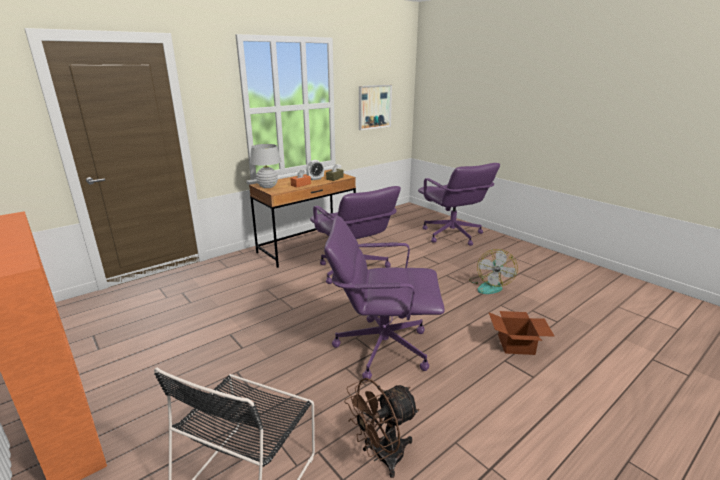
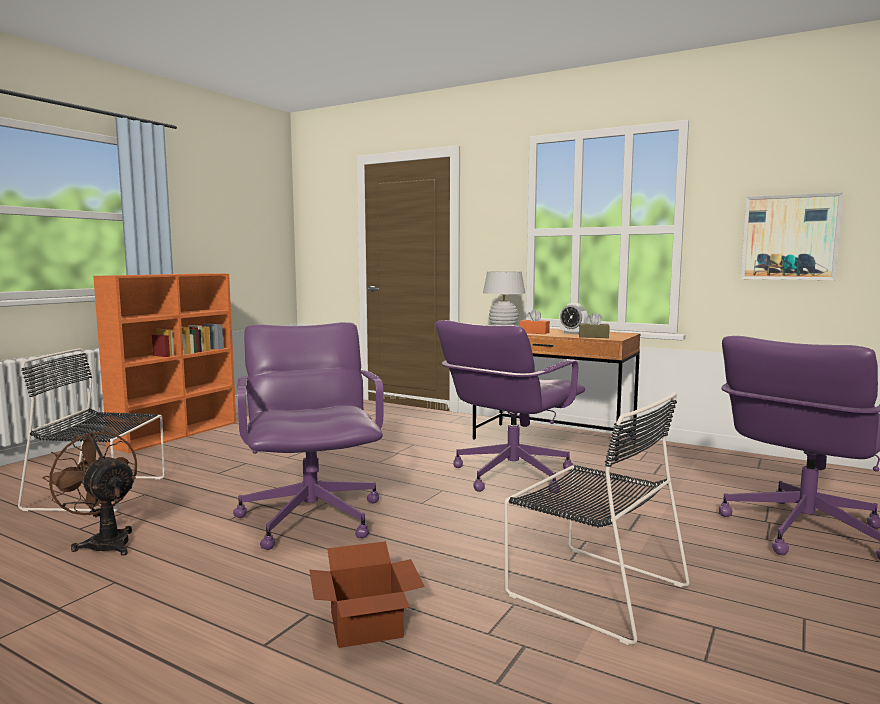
camera: 70 degrees right, 15 degrees down
(490, 286) = (591, 588): fan -> black chair

